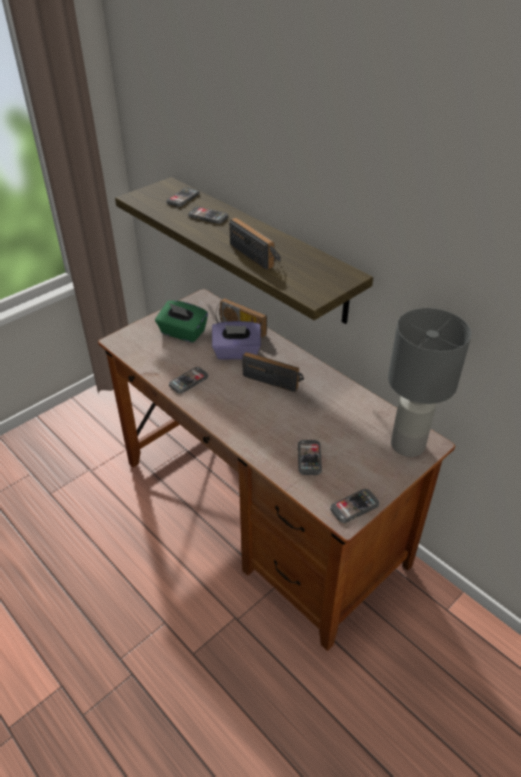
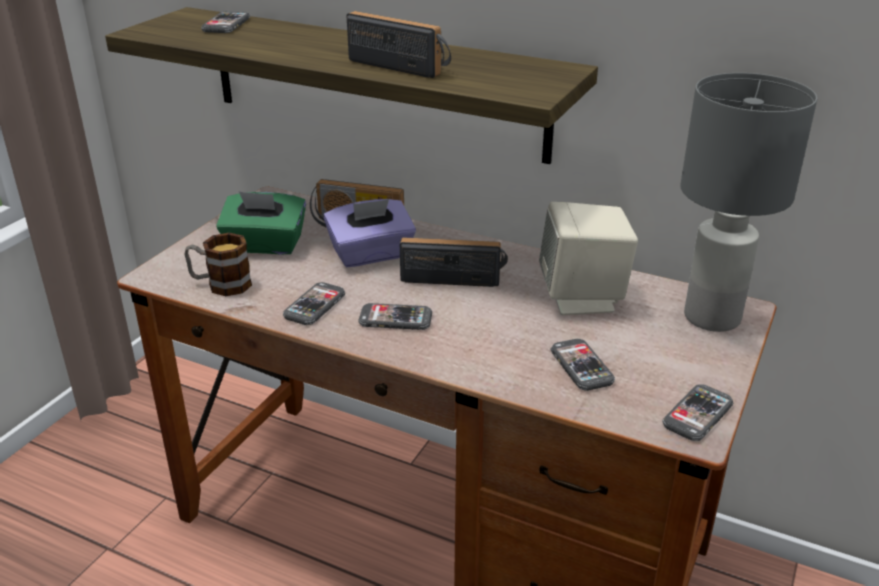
camera: 20 degrees left, 10 degrees down
(147, 355) = (221, 284): none -> mug
(208, 217) = (285, 38): phone -> phone (395, 319)
(339, 412) = (582, 298): none -> beige speaker

